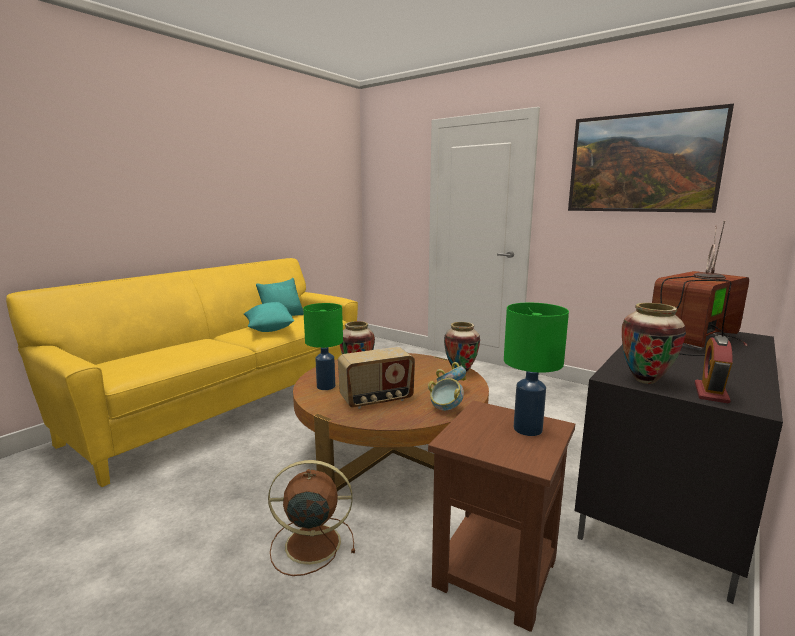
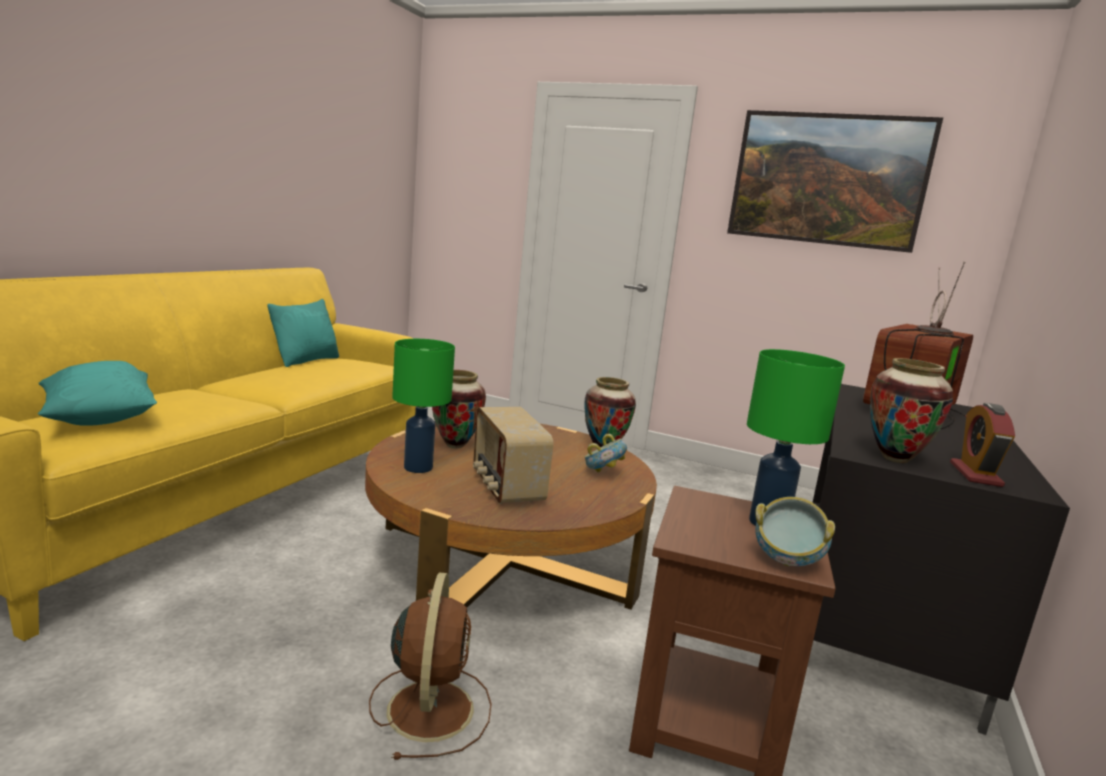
camera: 15 degrees left, 0 degrees up
(269, 329) = (296, 378): turquoise pillow -> turquoise pillow (99, 419)
(310, 544) = (431, 707): brown fan -> brown fan turned 105 degrees clockwise
(377, 400) = (505, 487): radio -> radio turned 105 degrees clockwise
(445, 409) = (609, 500): bowl -> bowl (786, 562)

